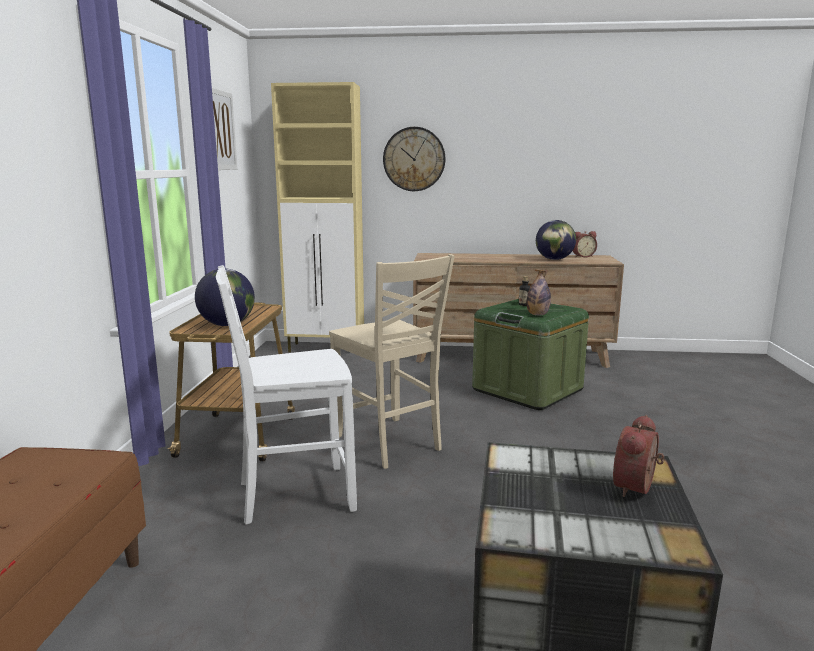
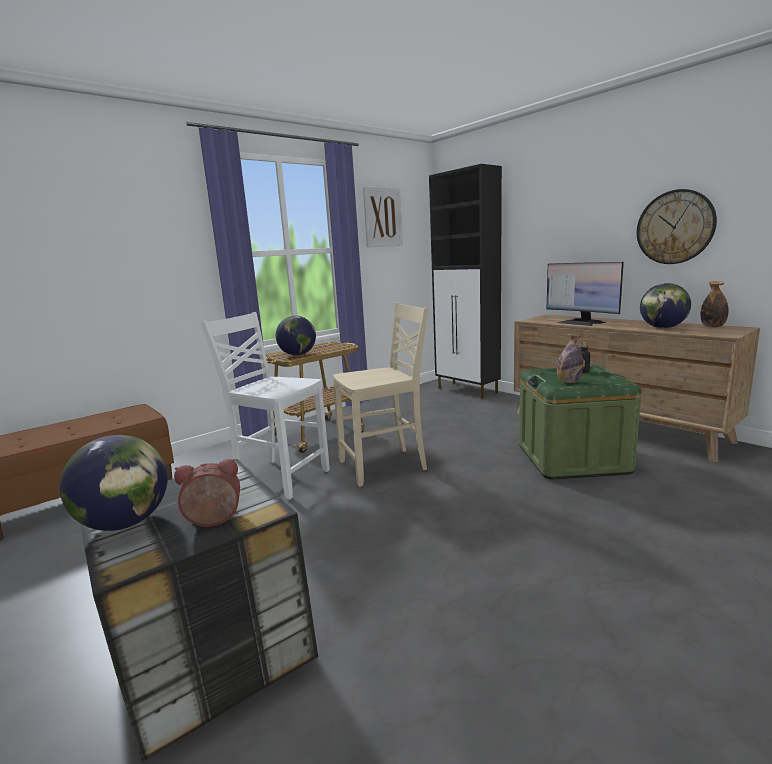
camera: 45 degrees right, 0 degrees up
(326, 348) = (467, 391): beige cabinet -> black cabinet
(389, 443) = (384, 466): beige chair -> beige chair turned 120 degrees counterclockwise
(414, 159) = (545, 226): wall clock -> wall clock (675, 227)
(479, 259) = (581, 322): none -> monitor
(574, 527) = (125, 523): none -> globe
(582, 256) = (712, 327): alarm clock -> bottle

